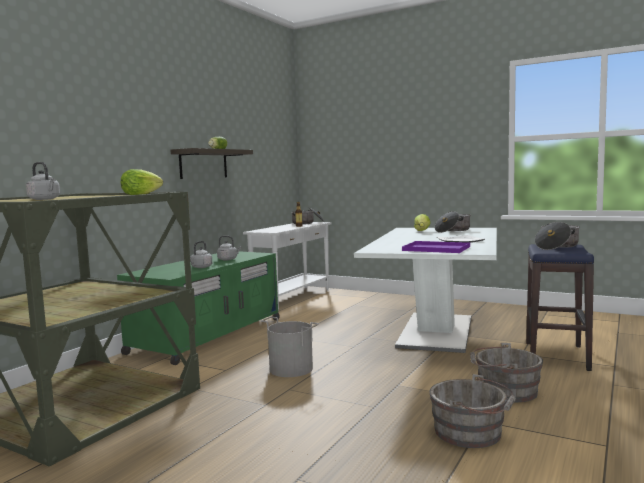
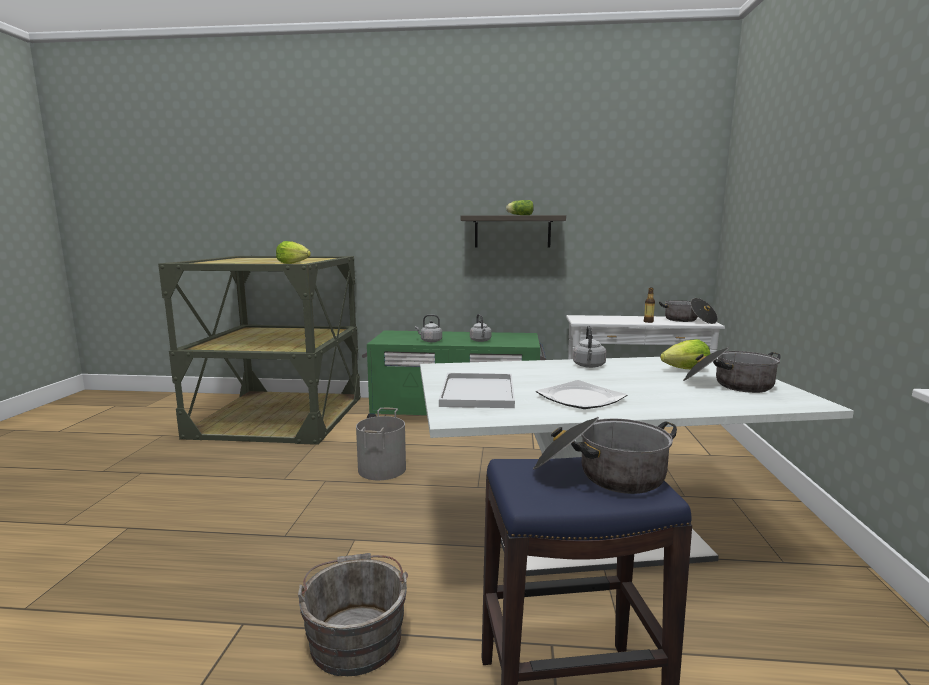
camera: 65 degrees right, 5 degrees up
(45, 199) = (253, 261): grey kettle -> grey kettle (589, 366)
(434, 248) = (477, 391): purple tray -> white tray
(472, 433) = (206, 618): grey bucket -> none

